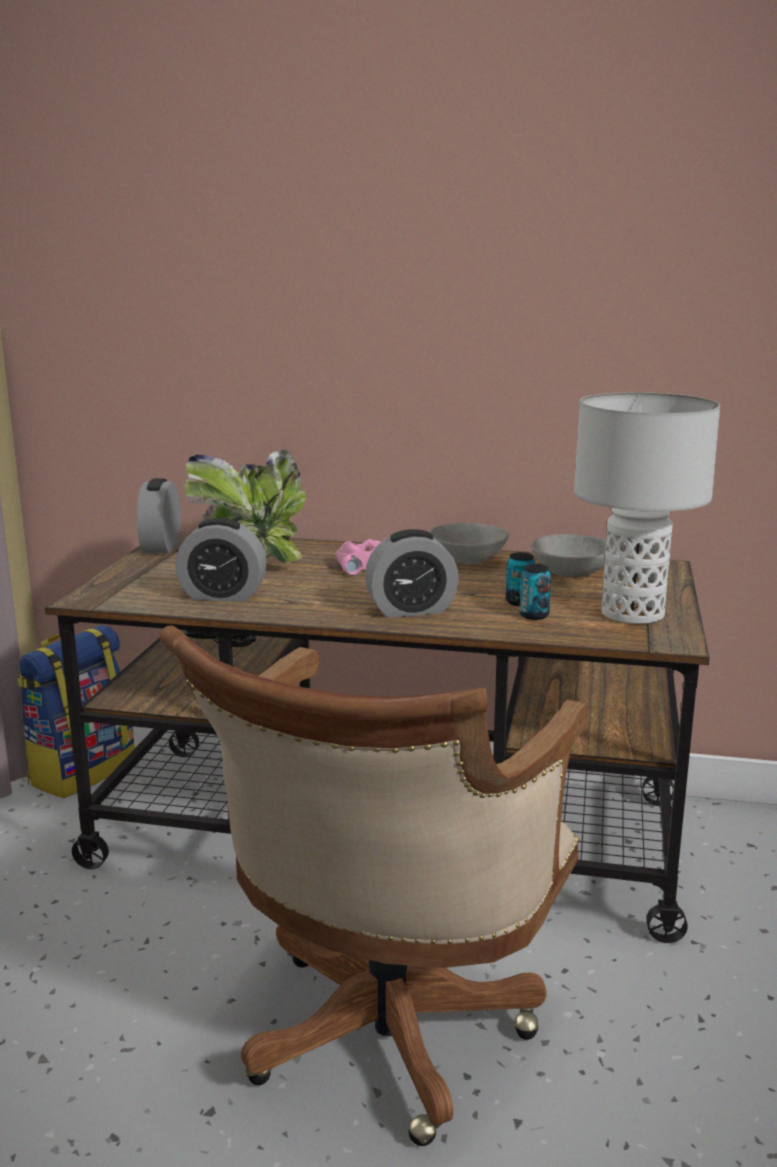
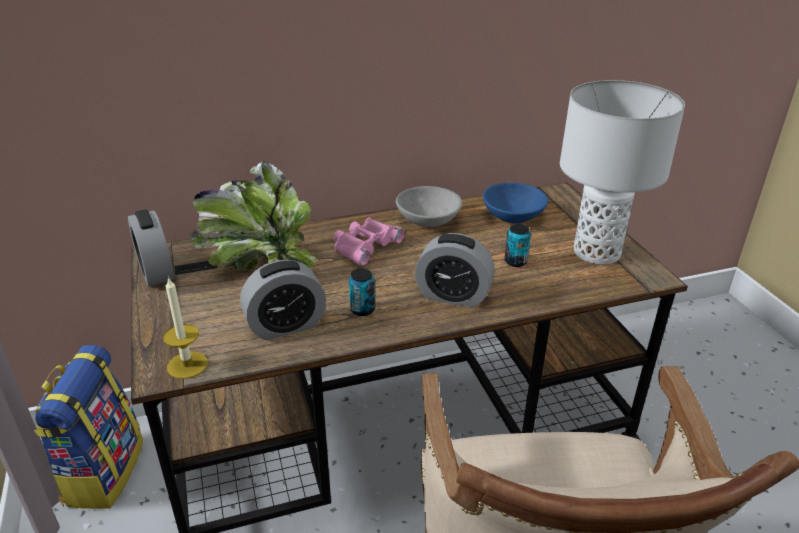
camera: 30 degrees left, 15 degrees up
(111, 599) = (187, 365): none -> candle
(411, 610) = (453, 296): alarm clock -> alarm clock turned 60 degrees clockwise
(534, 615) = (541, 275): can -> can (362, 309)
(572, 573) = (513, 217): grey bowl -> blue bowl

